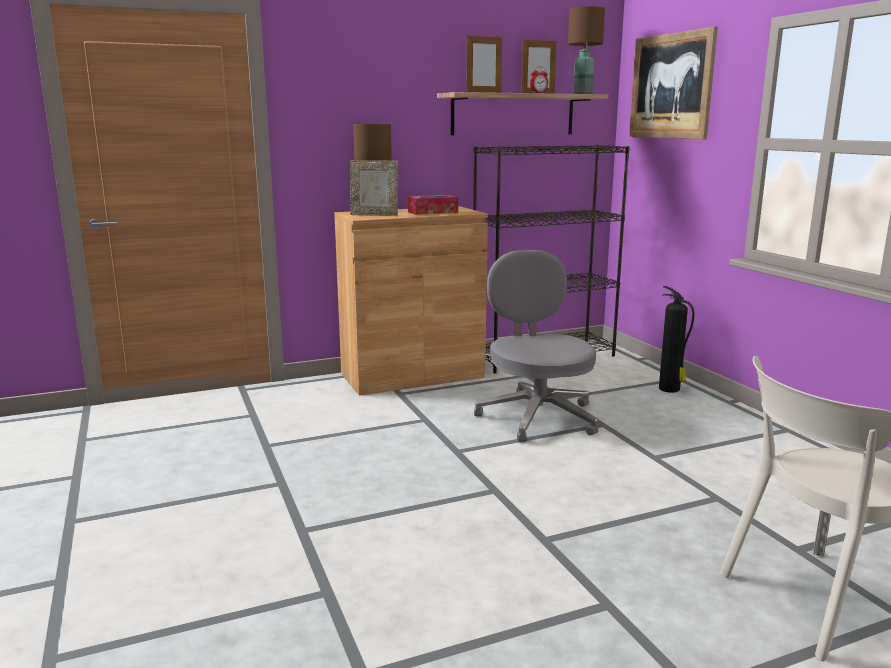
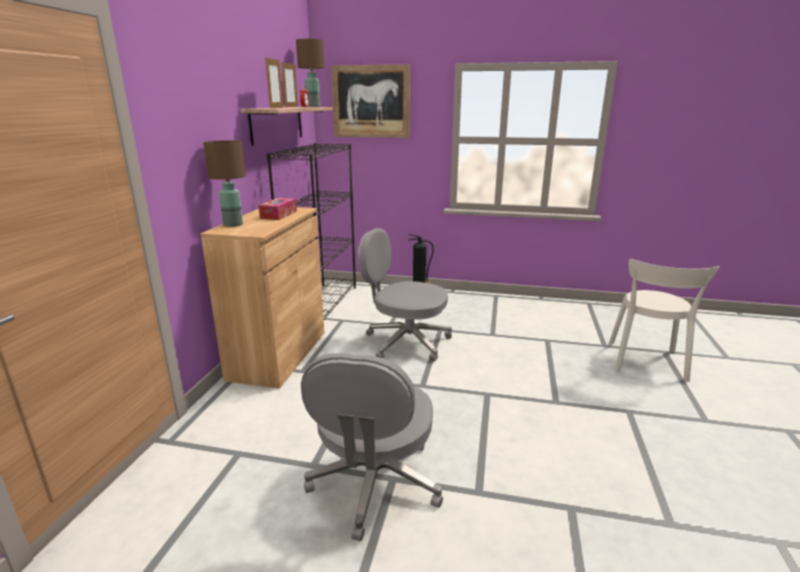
camera: 55 degrees left, 5 degrees up
(266, 478) = (375, 484): none -> grey office chair
(374, 215) = (253, 228): picture frame -> none

